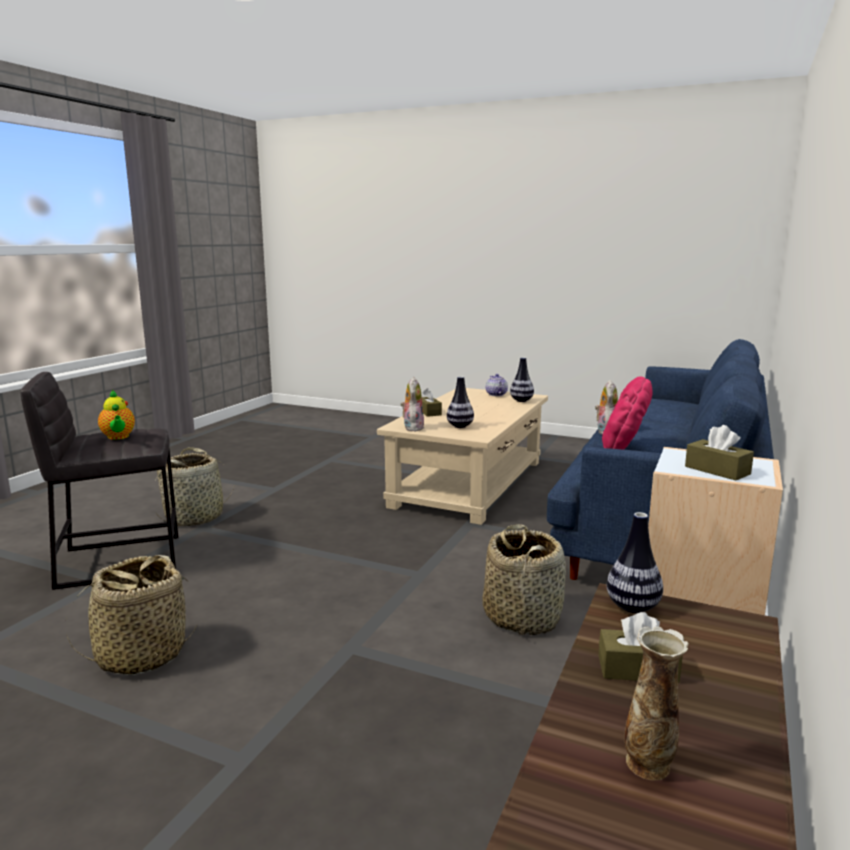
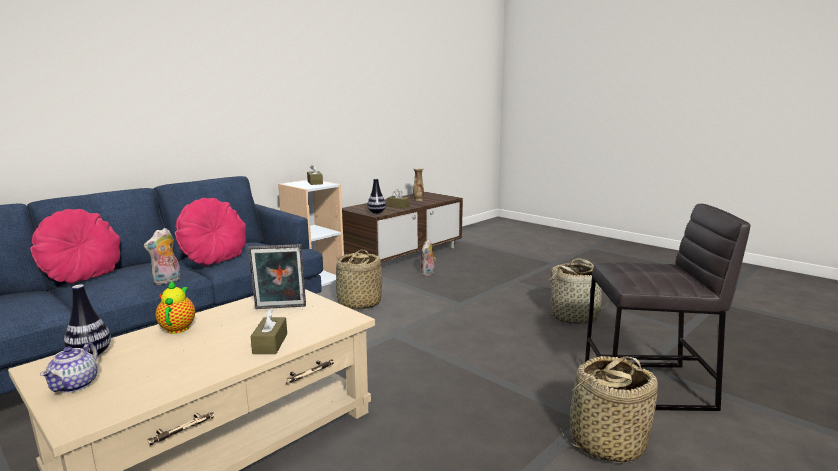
camera: 160 degrees left, 0 degrees up
(118, 437) = (645, 267): teapot -> teapot (178, 327)
(412, 427) = (333, 313): plush toy -> plush toy (428, 273)
(460, 426) = (280, 308): vase -> picture frame
(684, 426) = (83, 278): none -> pink pillow

